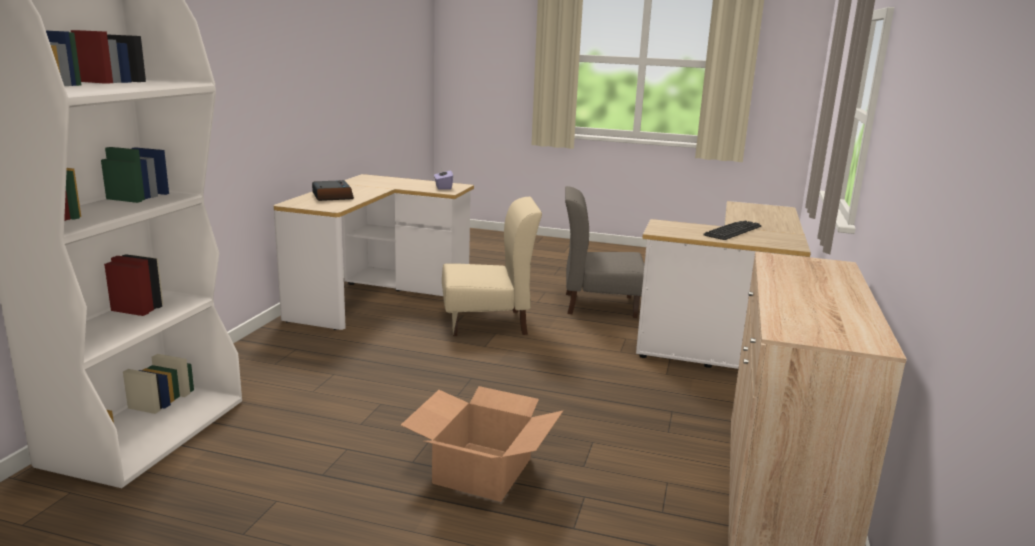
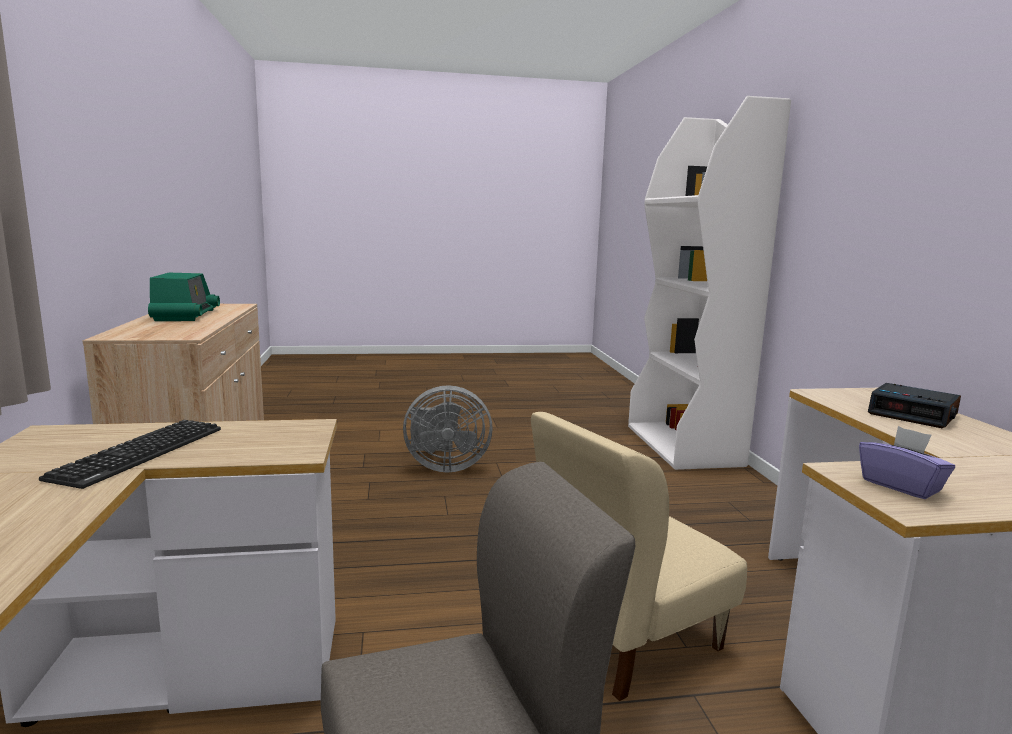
camera: 155 degrees right, 5 degrees down
(481, 470) = (444, 466): cardboard box -> grey fan
(825, 302) = (185, 315): none -> radio

